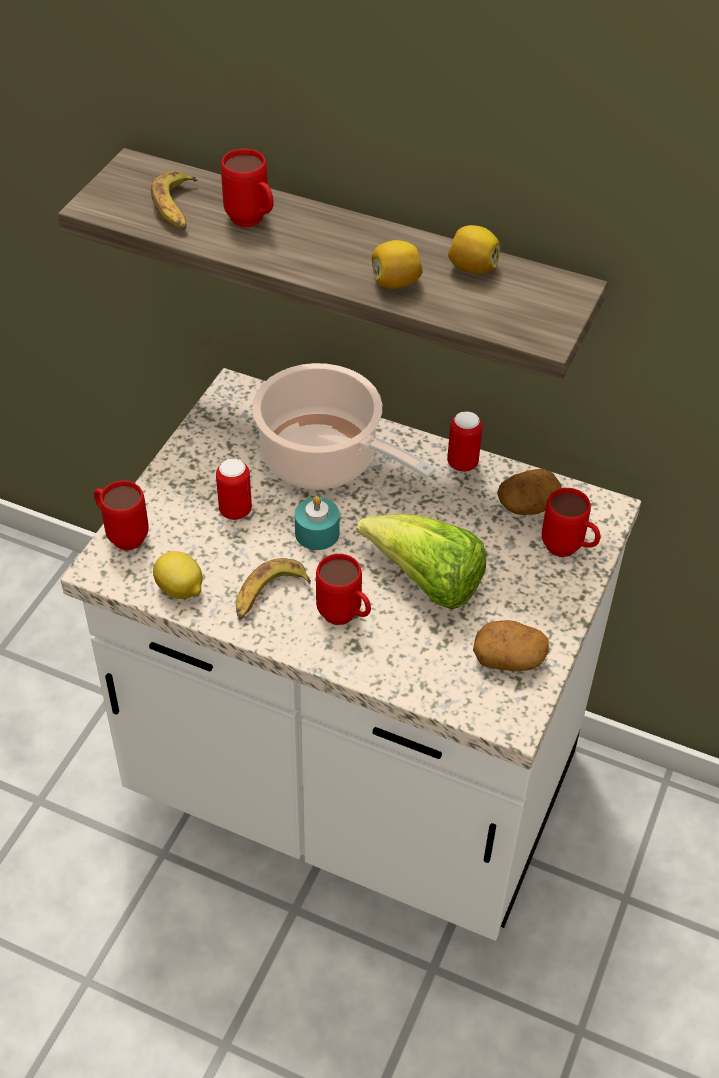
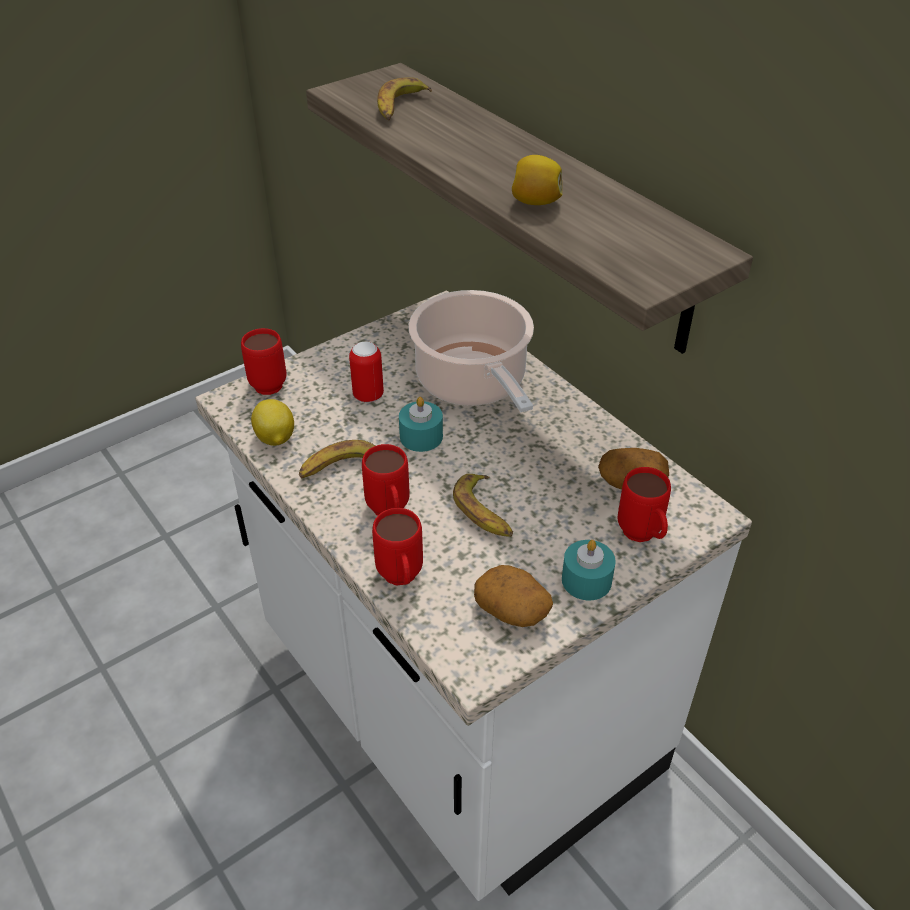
camera: 30 degrees right, 5 degrees down
(252, 222) = (452, 130): red mug -> red mug (401, 580)
(426, 582) = (484, 512): lettuce -> banana
(462, 463) = (594, 427): can -> none
(472, 268) = (620, 210): lemon -> none
(549, 607) = (586, 580): none -> turquoise candle

